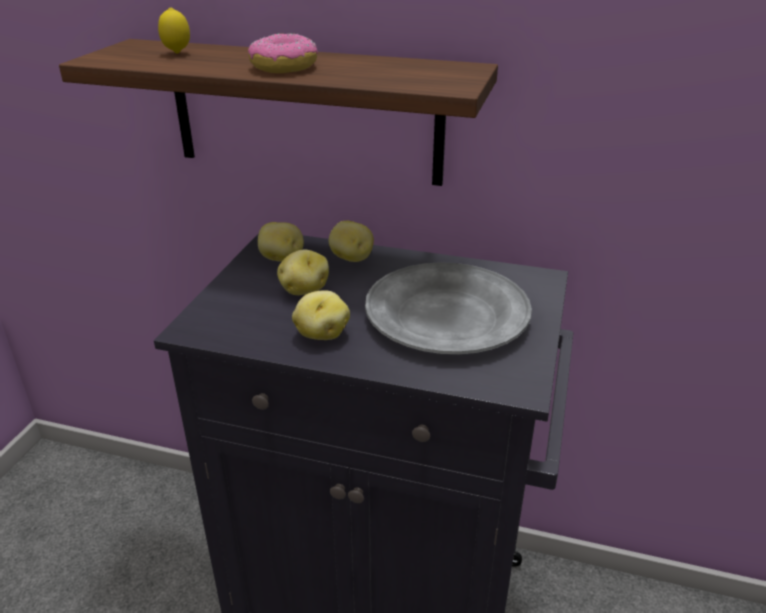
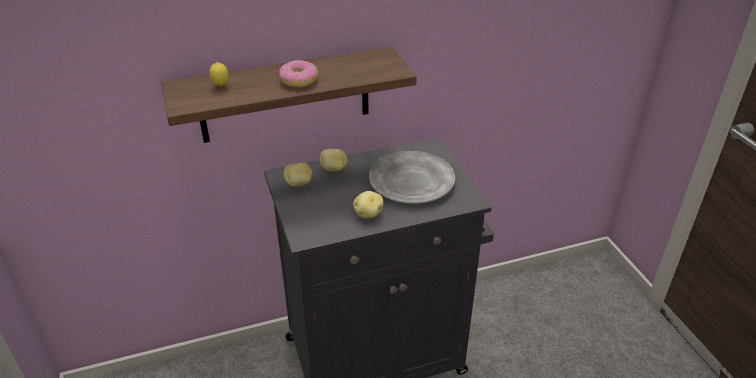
camera: 35 degrees left, 5 degrees up
(303, 290) = (332, 196): potato -> none

